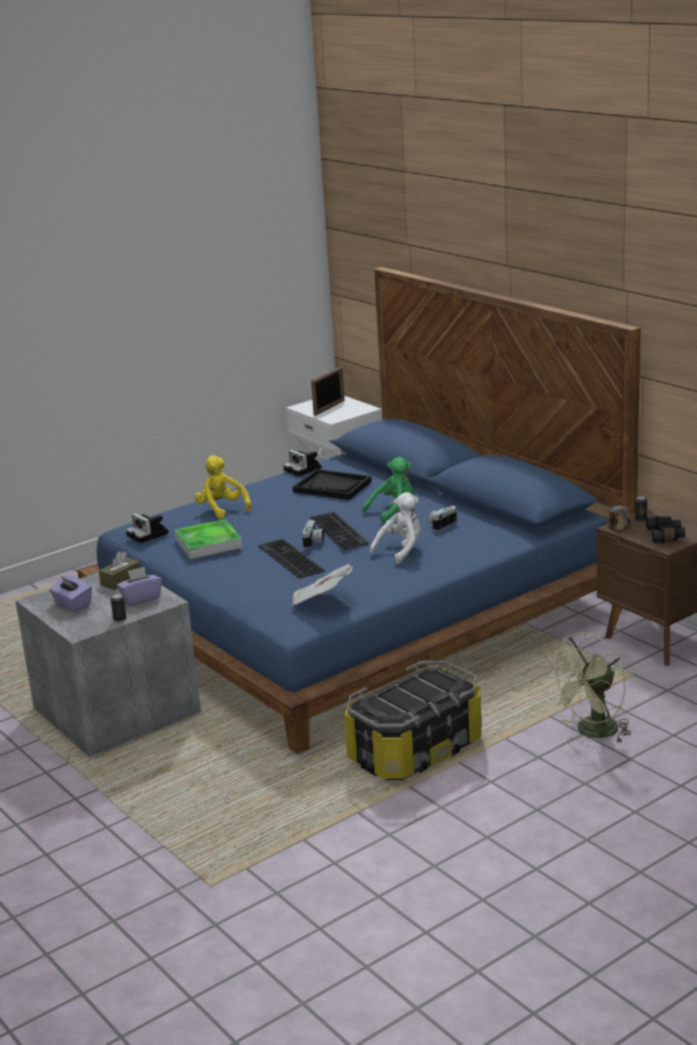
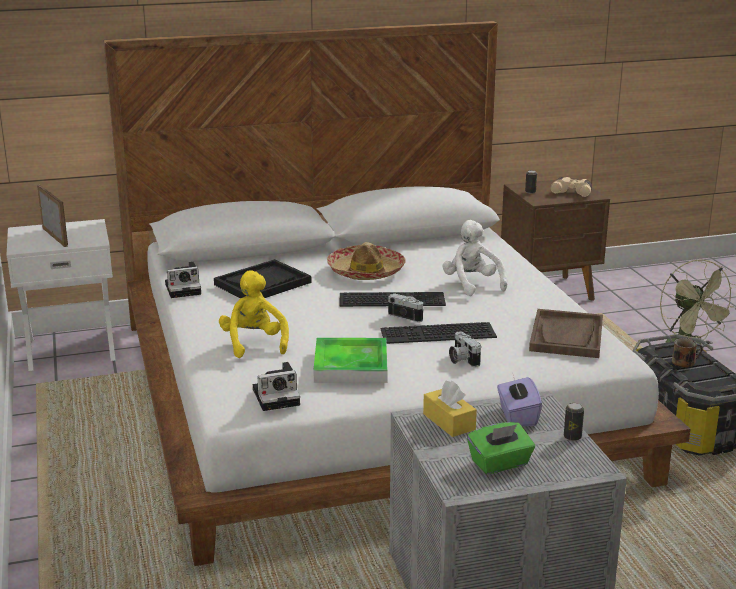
camera: 70 degrees left, 0 degrees up
(72, 604) = (500, 463): purple tissue box -> green tissue box
(121, 580) = (449, 422): brown tissue box -> yellow tissue box
(221, 509) = (254, 343): yellow plush toy -> yellow plush toy turned 90 degrees clockwise
(321, 601) = (567, 336): newspaper -> brown tray
(354, 610) = (368, 396): blue bed -> white bed
(393, 511) = (366, 272): green plush toy -> hat
(441, 524) = (426, 260): camera -> camera (462, 359)
(619, 527) = (540, 200): mug -> mug (684, 362)
(666, 536) = (572, 192): black binoculars -> beige binoculars

